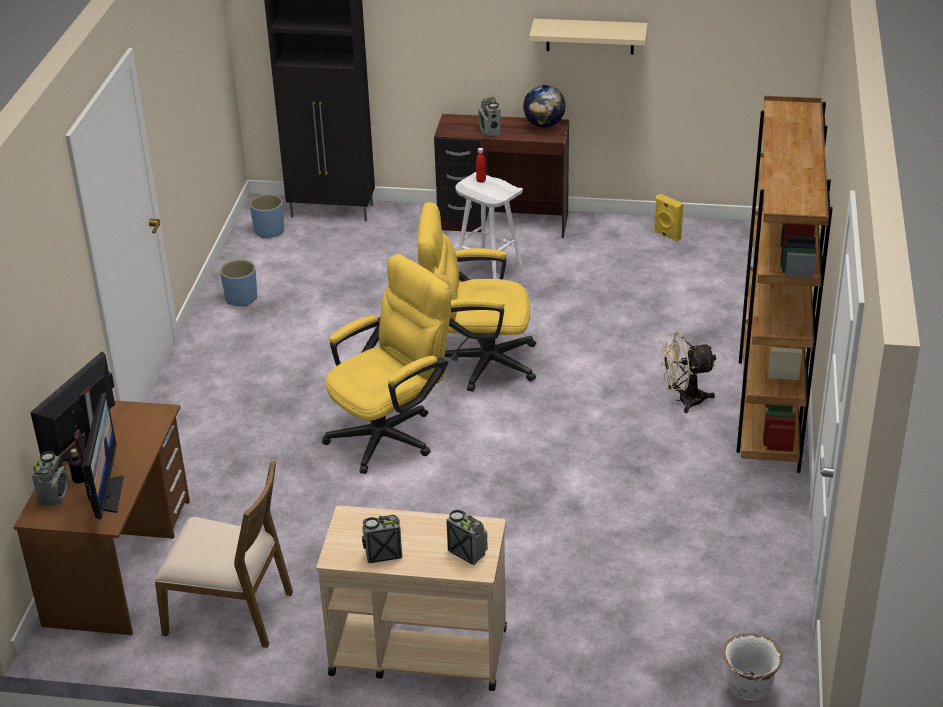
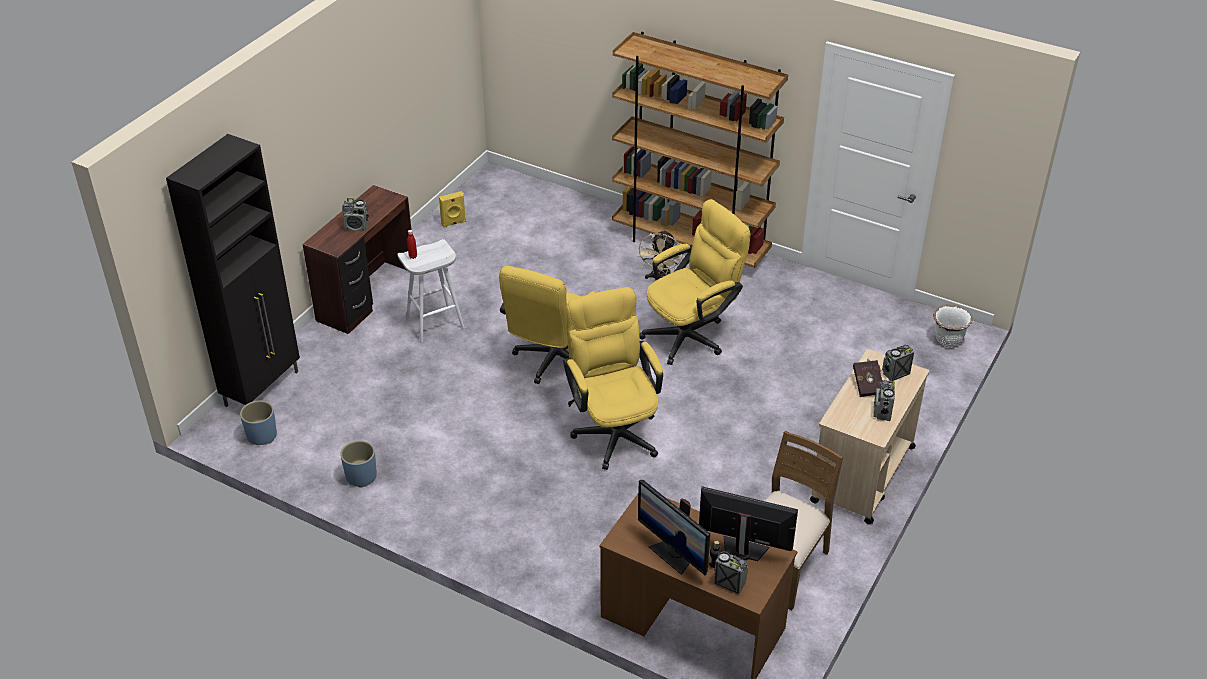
camera: 70 degrees left, 5 degrees up
(431, 531) = (867, 384): none -> red book
(544, 125) = (371, 198): globe -> none
(590, 36) = (370, 109): beige shelf -> none
(594, 450) = (691, 334): none -> yellow office chair

